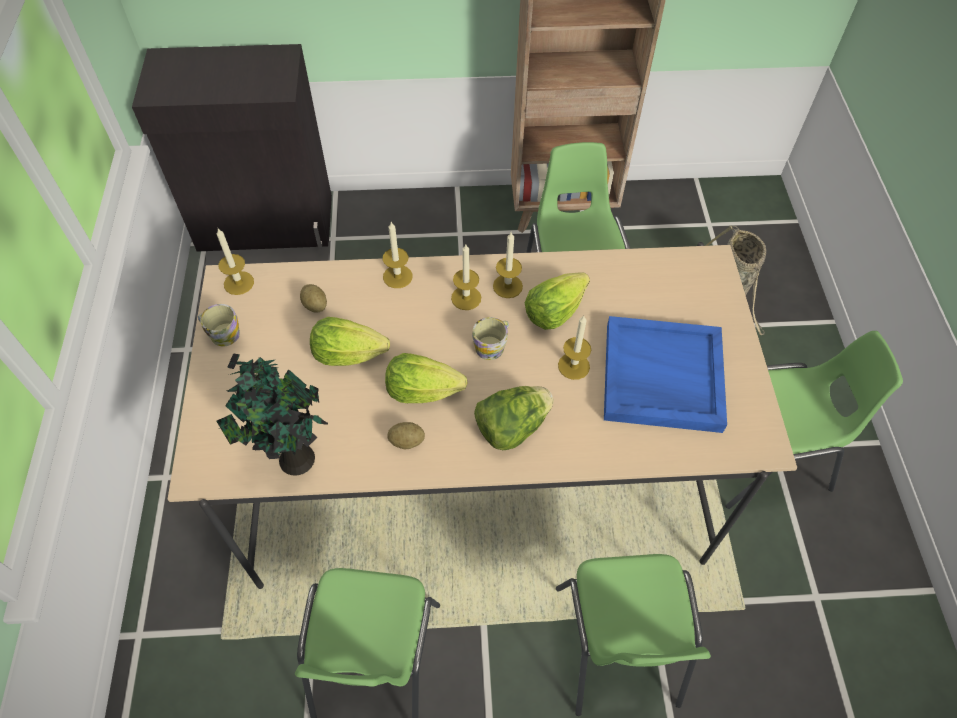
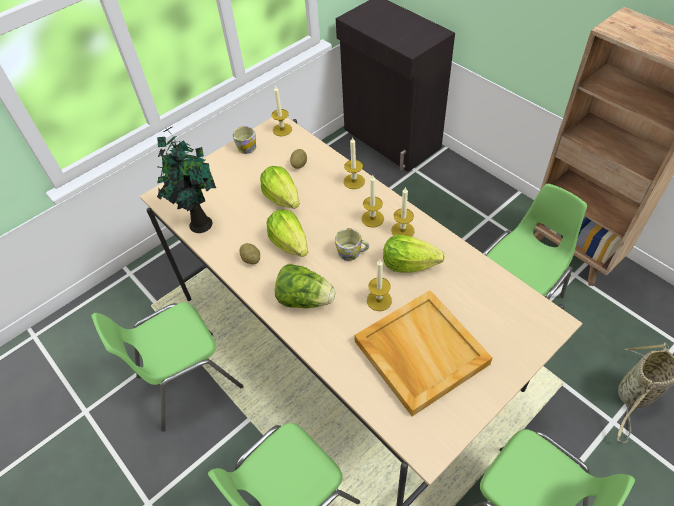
camera: 55 degrees right, 5 degrees down
(661, 377) = (419, 352): blue tray -> beige tray

